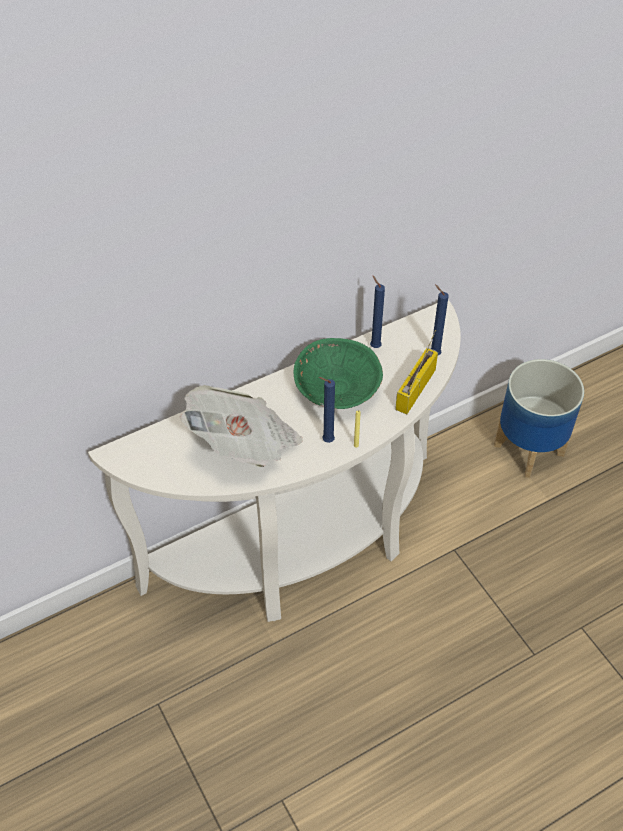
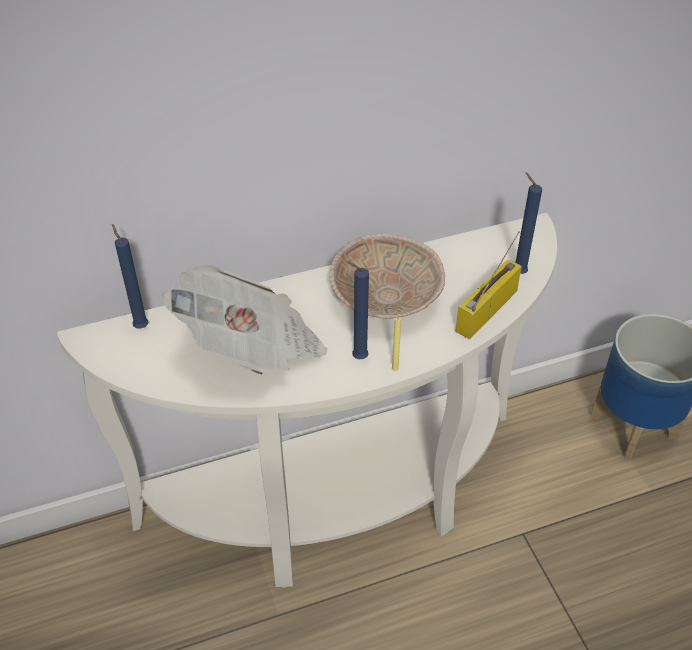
camera: 10 degrees right, 5 degrees down
(337, 389) = (385, 298): green bowl -> beige bowl
(374, 346) = (443, 254): blue candle -> blue candle (140, 326)

